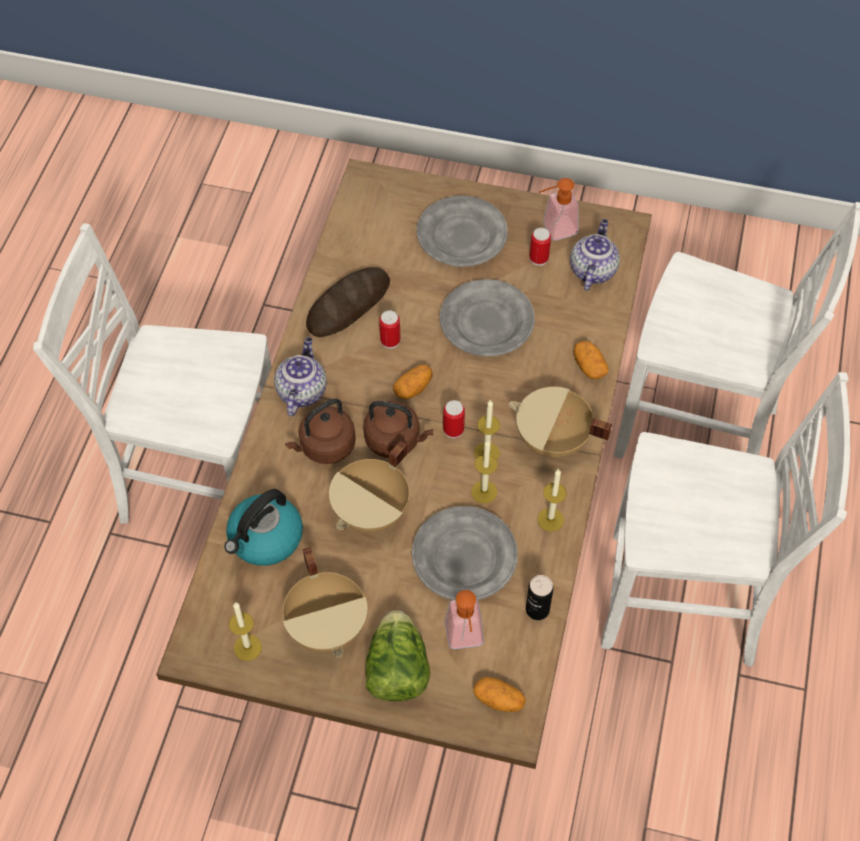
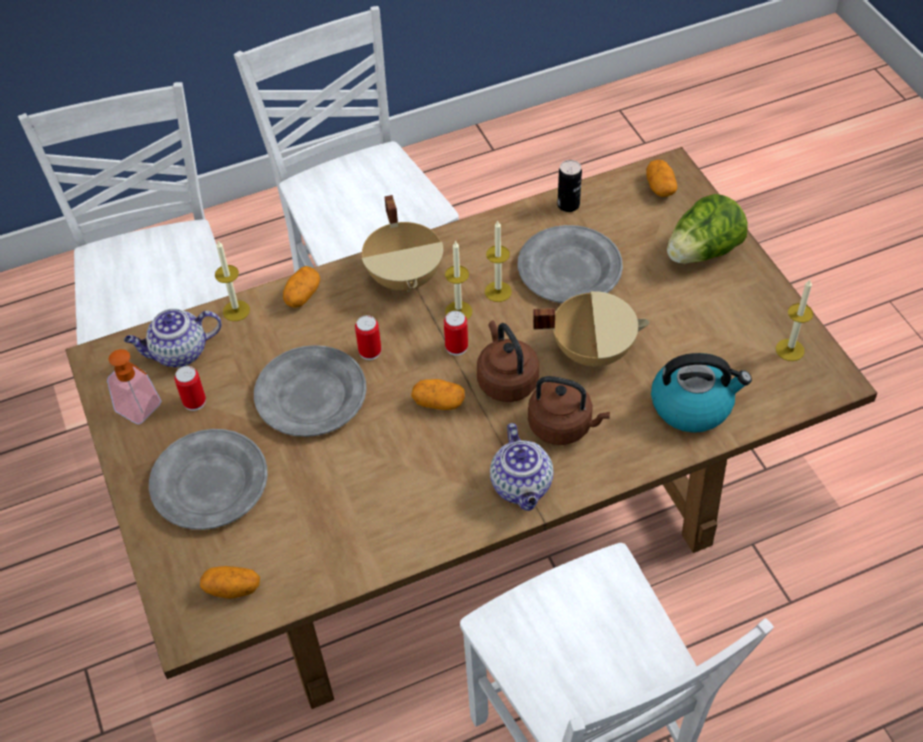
camera: 125 degrees left, 5 degrees down
(301, 391) = (522, 486): teapot -> teapot turned 75 degrees counterclockwise
(328, 626) = (716, 312): beige cooking pot -> none
(348, 305) = (385, 520): bread -> none
(373, 210) = (232, 588): none -> potato
(390, 341) = (399, 455): can -> can (370, 351)
(465, 640) = (636, 229): soap dispenser -> none
(550, 519) = (483, 238): candle -> candle (236, 311)

